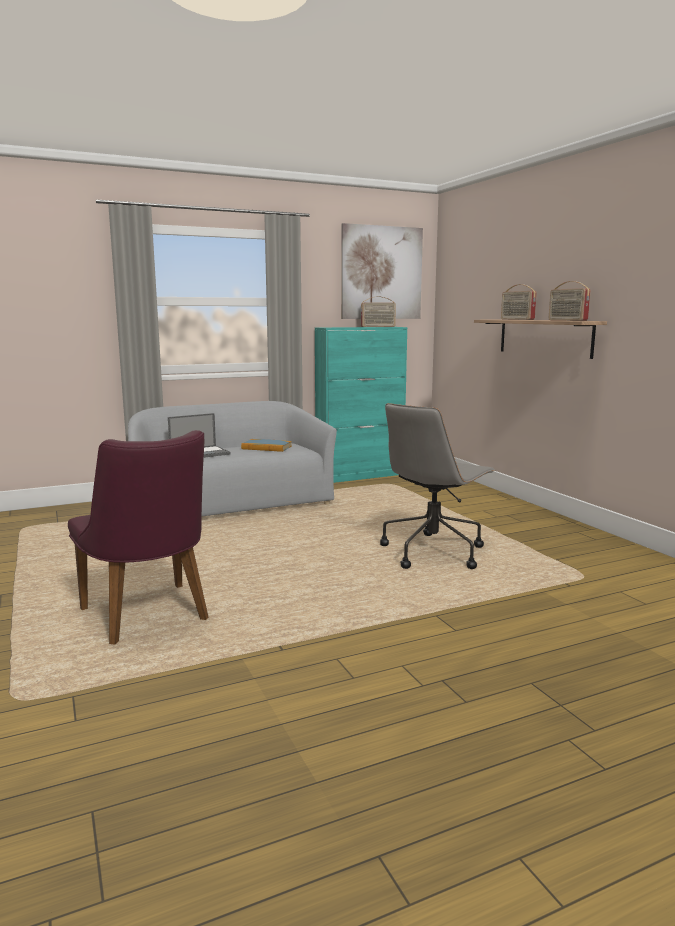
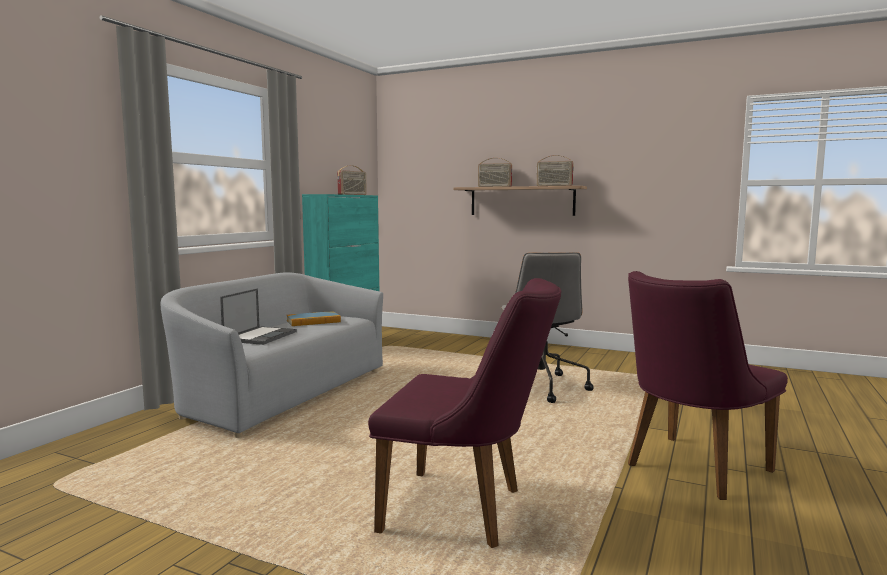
camera: 40 degrees left, 5 degrees down
(373, 661) = (690, 470): none -> purple chair
(381, 273) = (345, 143): picture -> none

